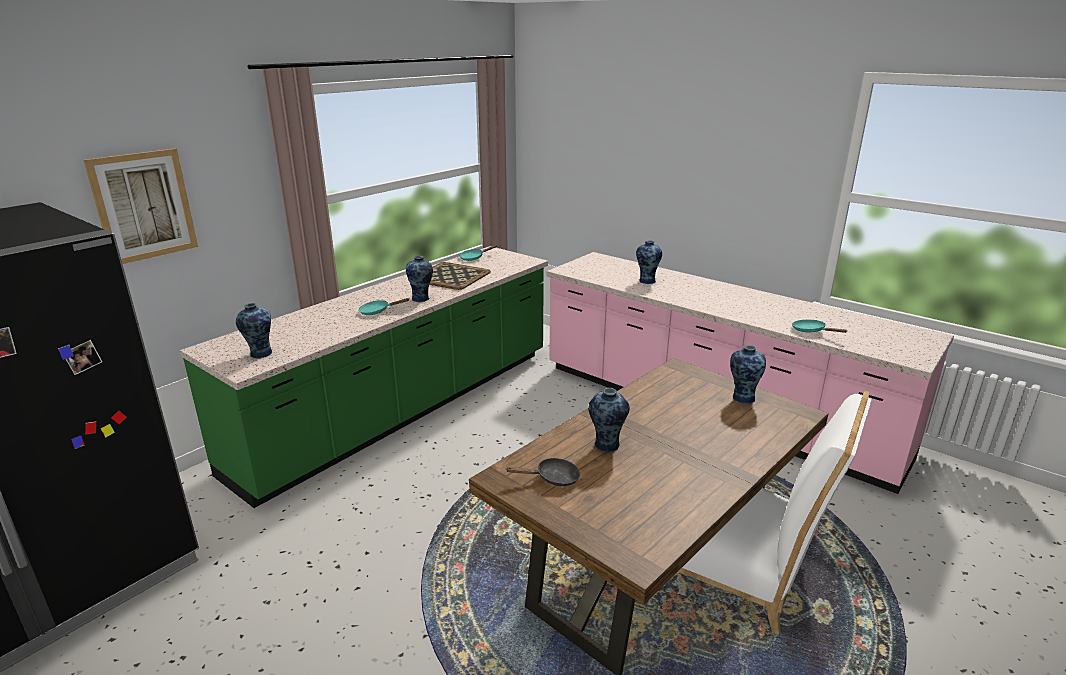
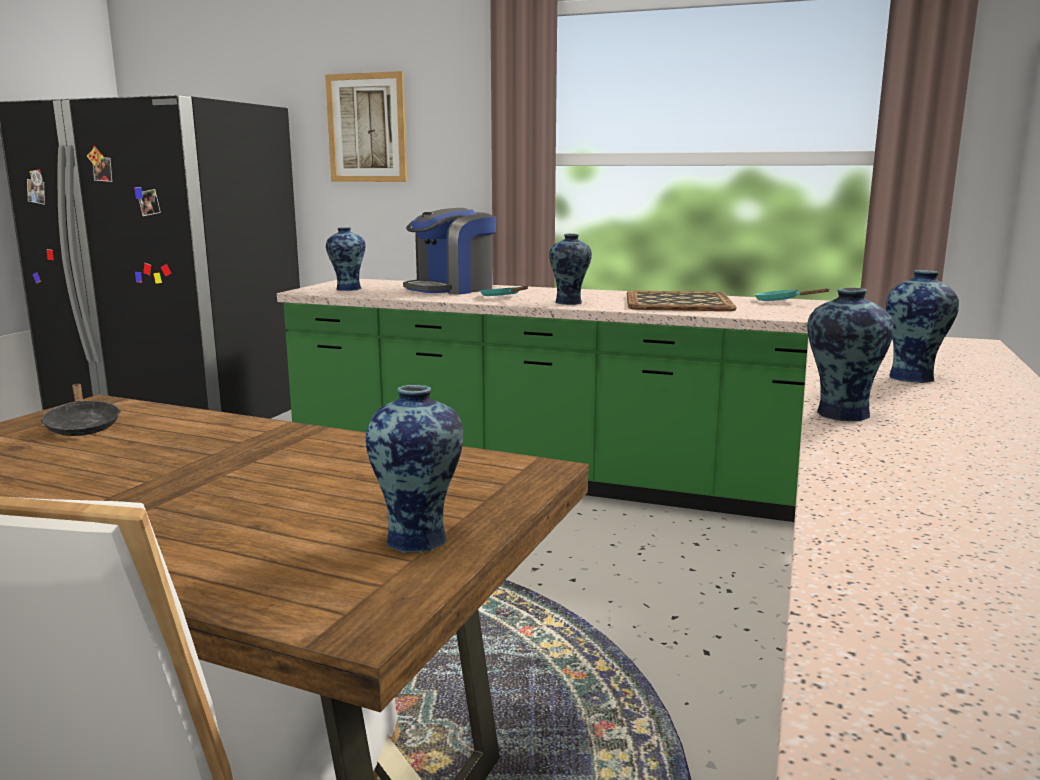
camera: 70 degrees right, 10 degrees down
(316, 320) = (452, 289): none -> coffee machine
(606, 445) = (177, 444): vase -> vase (840, 414)
(811, 331) = (888, 556): turquoise frying pan -> none

